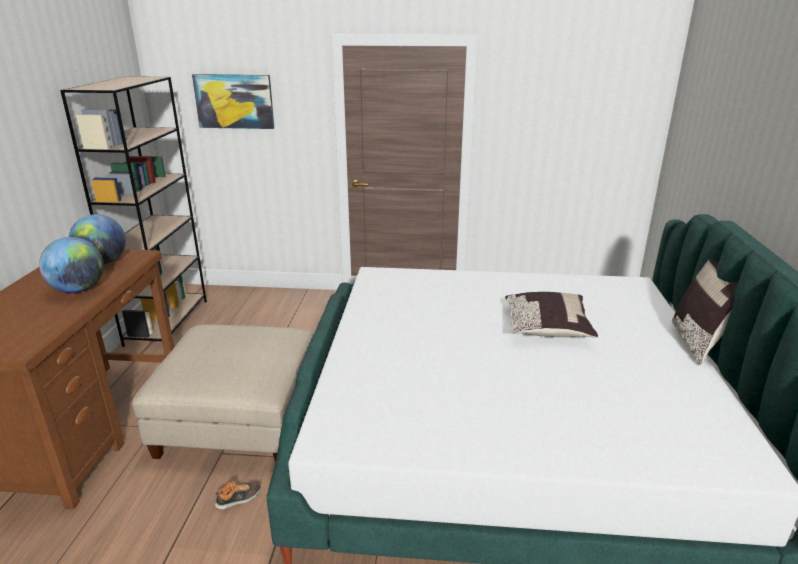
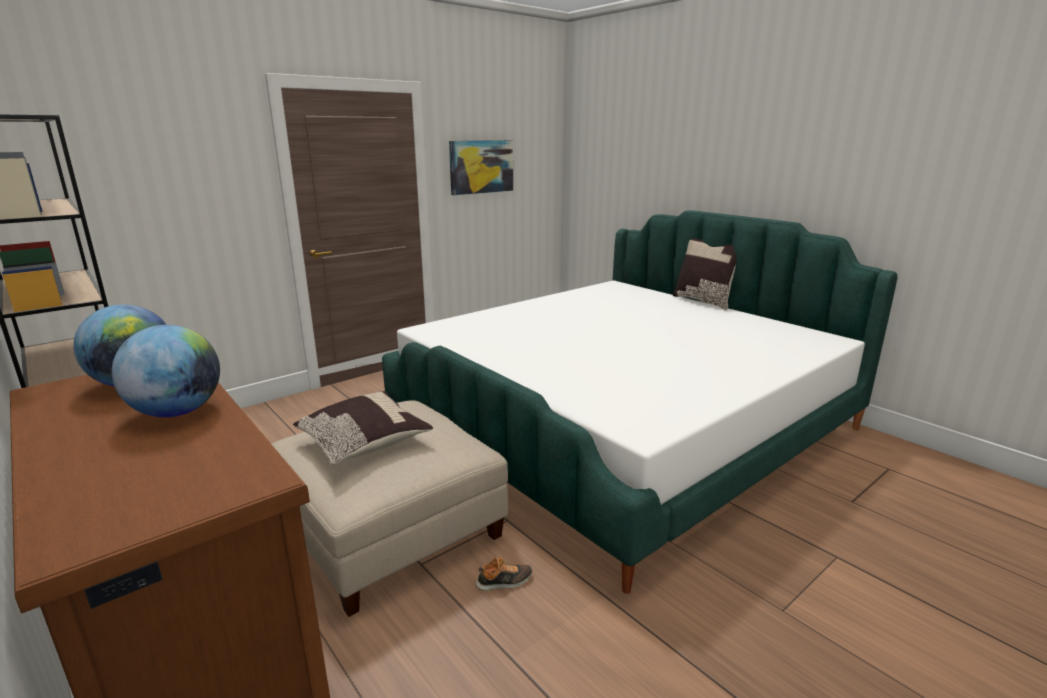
camera: 45 degrees left, 5 degrees down
(234, 101) = (131, 161): picture -> picture (481, 166)
(239, 498) = (504, 581): shoe -> shoe turned 60 degrees clockwise
(546, 327) = (619, 320): pillow -> pillow (363, 442)

